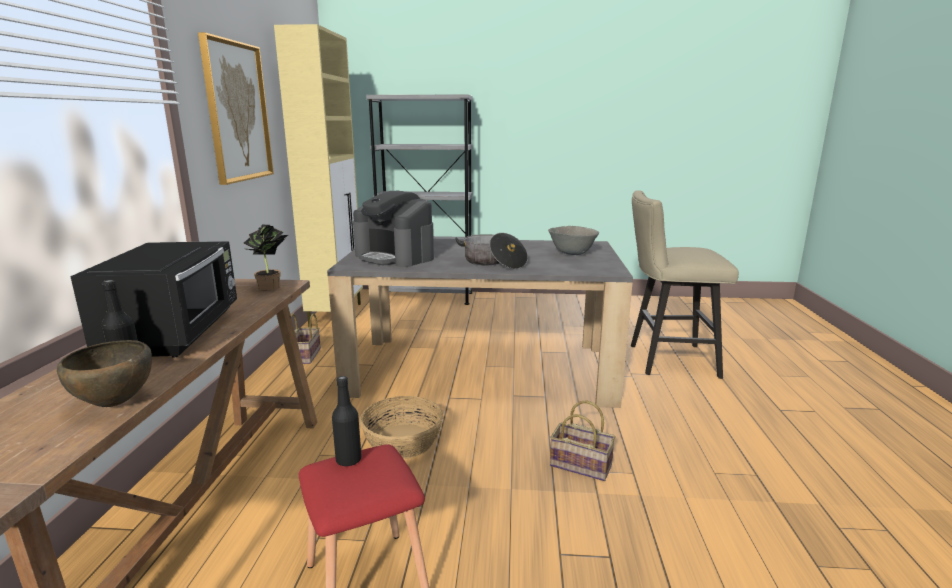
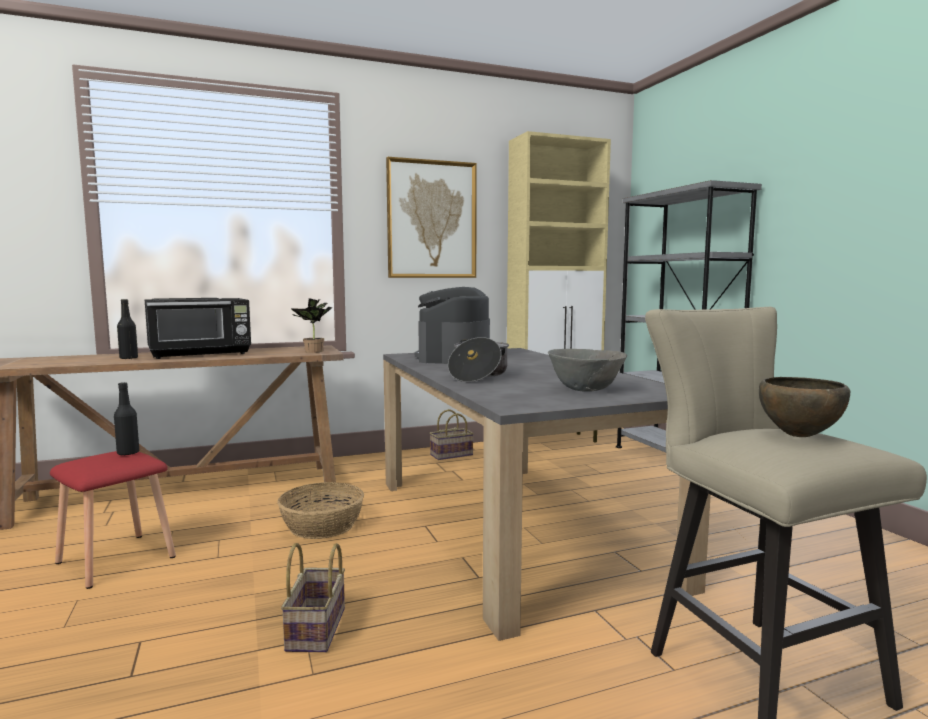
camera: 65 degrees right, 10 degrees down
(115, 403) = (85, 362): brown bowl -> brown bowl (799, 436)

